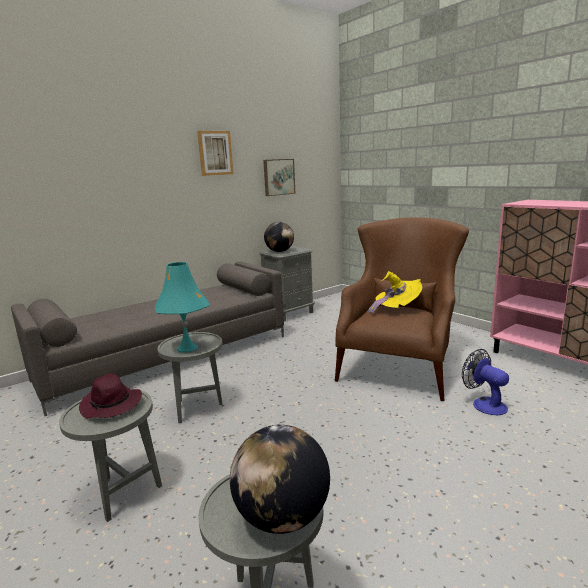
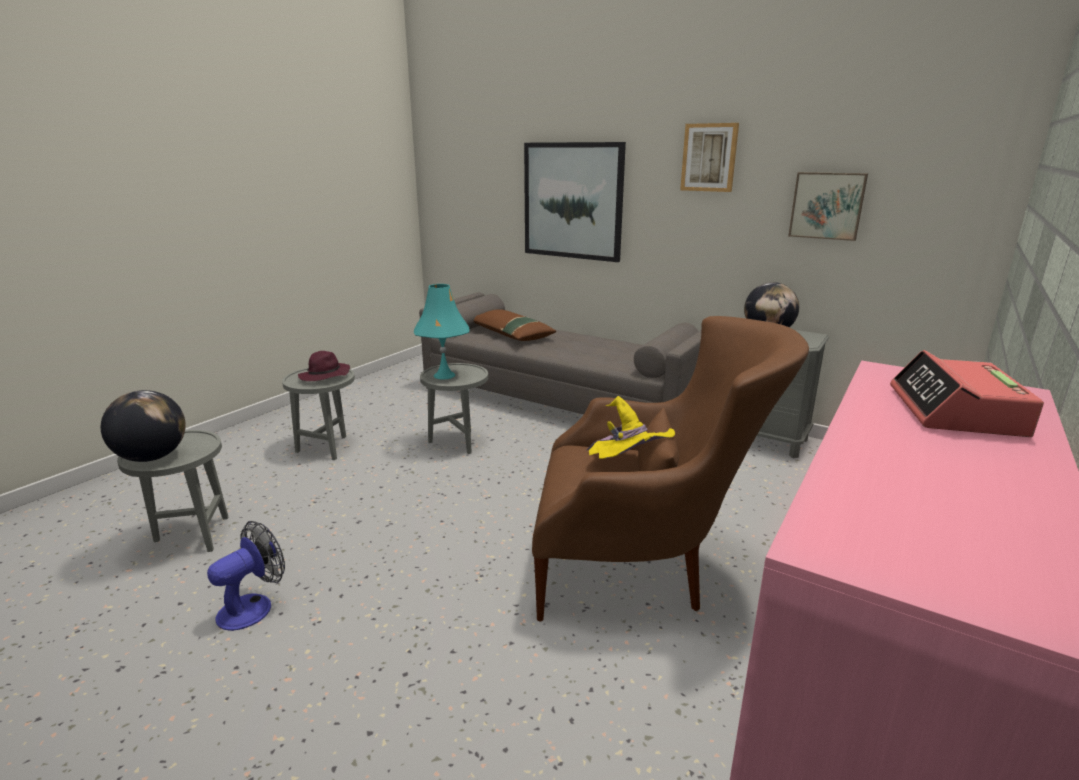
camera: 70 degrees right, 5 degrees up
(113, 319) = (510, 334): none -> brown pillow
(114, 193) = (573, 201): none -> picture
(484, 404) = (544, 670): fan -> fan (253, 606)
(555, 202) = (955, 411): none -> alarm clock

